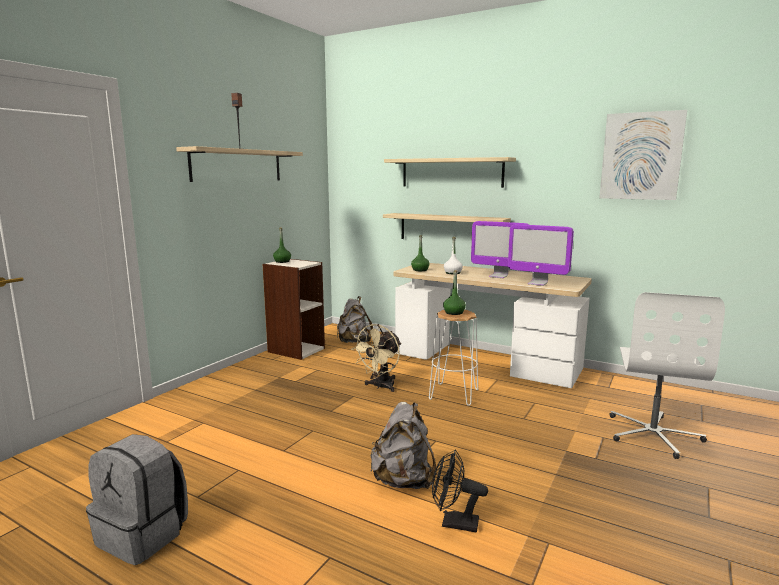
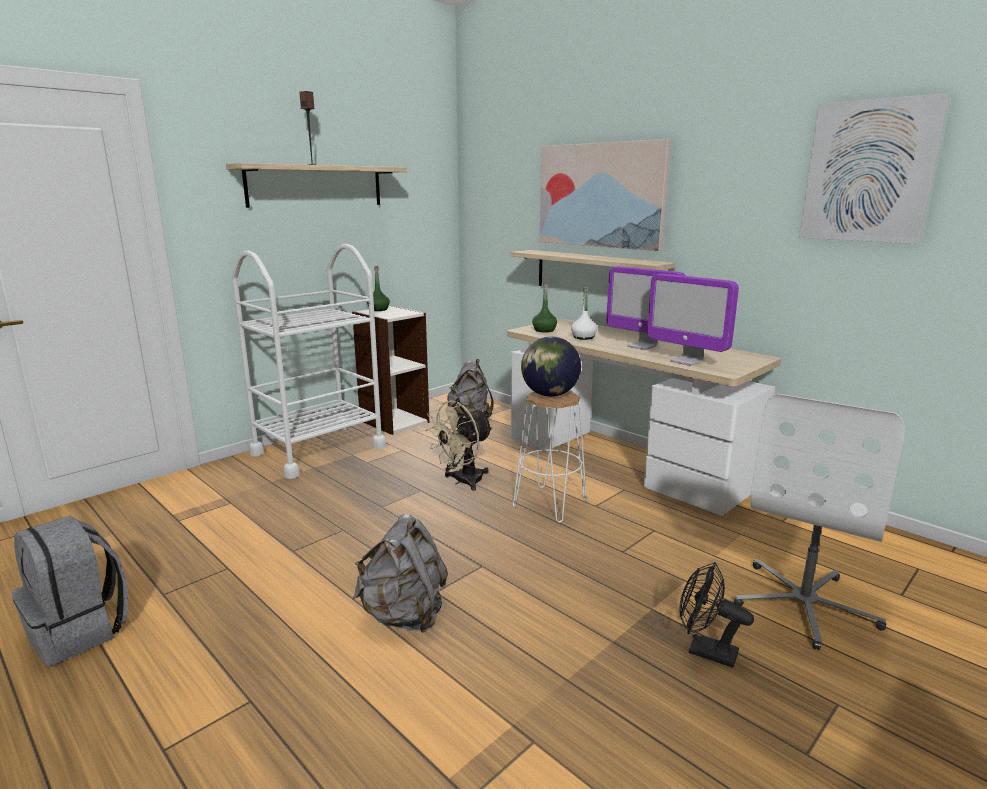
camera: 15 degrees right, 5 degrees up
(249, 376) = (318, 450): none -> white cart
(451, 172) = (601, 195): shelf -> picture
(454, 313) = (550, 395): green bottle -> globe
(454, 523) = (427, 686): black fan -> black fan (704, 651)

